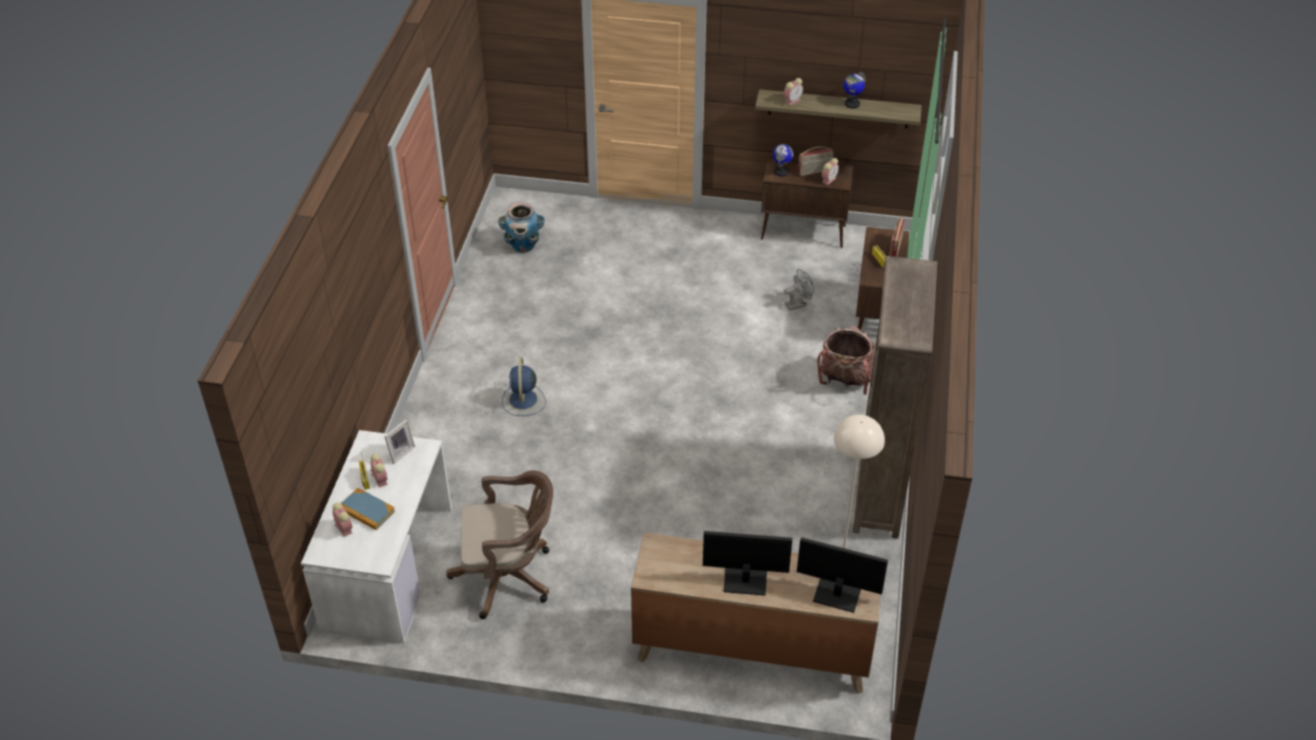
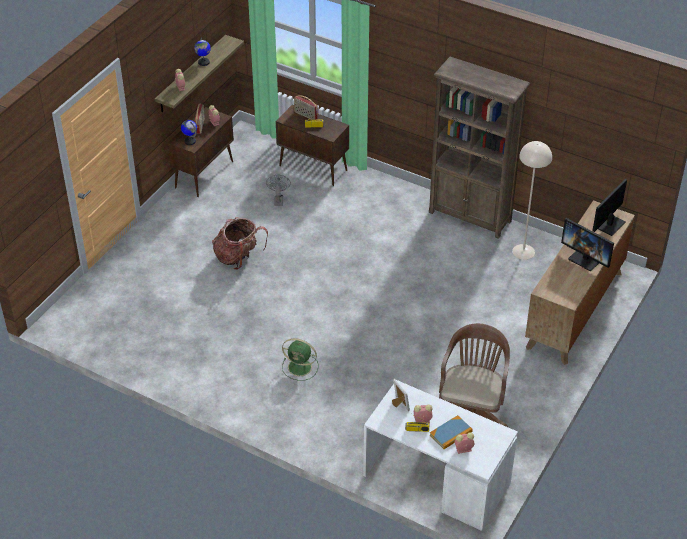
camera: 70 degrees left, 0 degrees up
(523, 246) = (120, 327): planter -> none
(523, 401) = (301, 367): blue fan -> green fan
(744, 579) = (585, 259): monitor -> monitor turned 75 degrees counterclockwise
(846, 380) = (365, 200): backpack -> backpack (238, 257)

